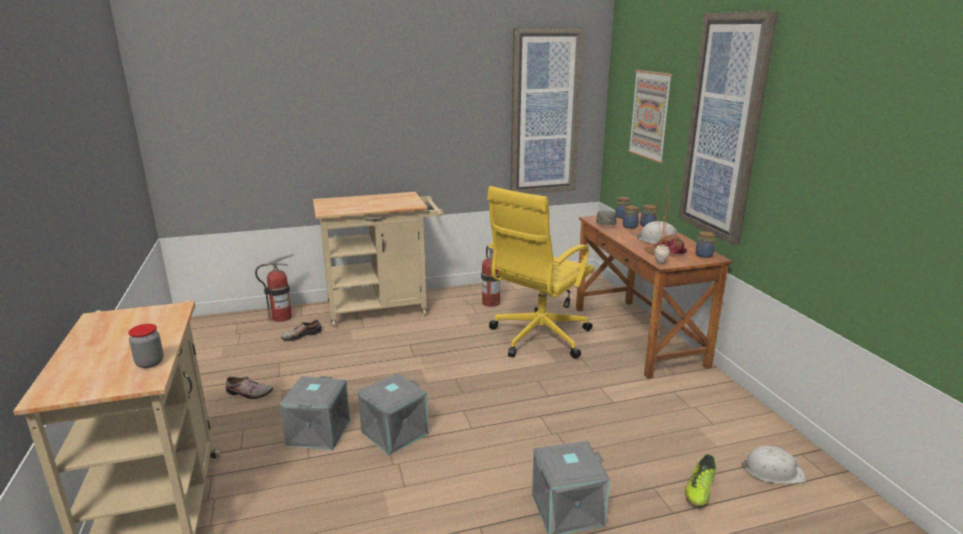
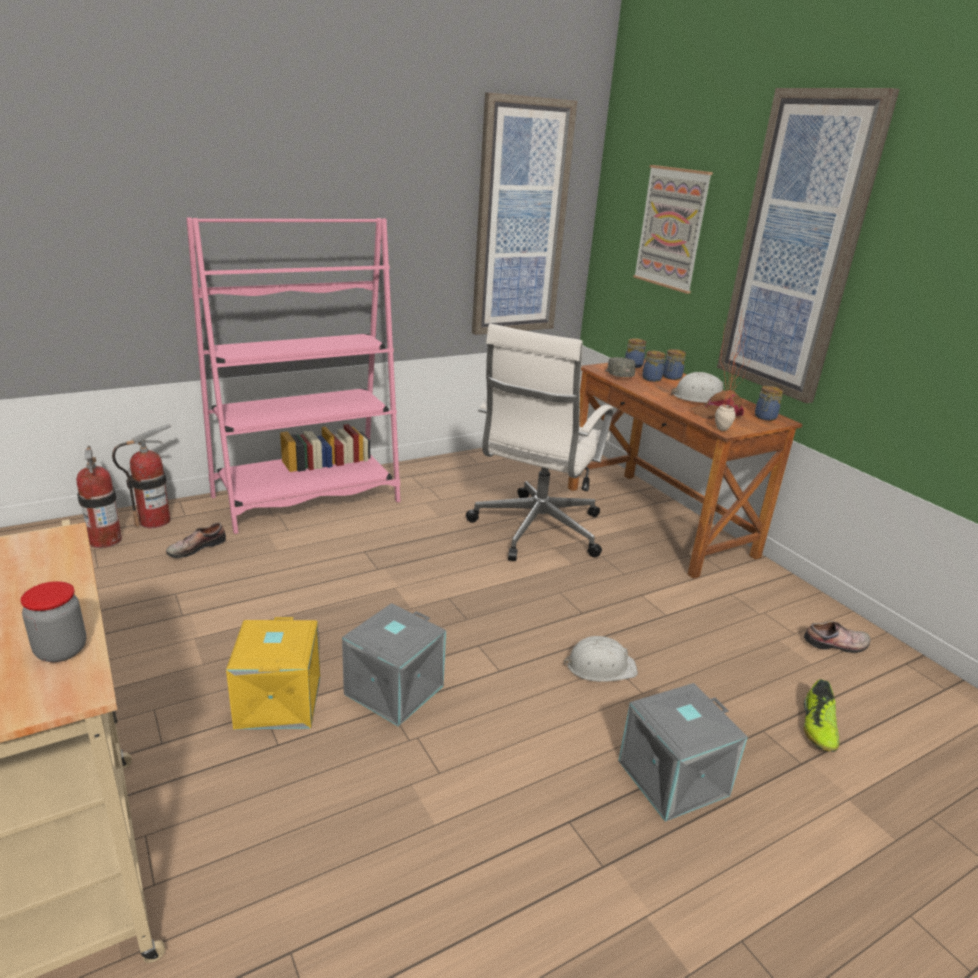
camera: 15 degrees left, 5 degrees up
(248, 393) = (143, 648): shoe -> shoe (837, 645)
(317, 432) = (277, 701): grey storage box -> yellow storage box
(383, 308) = (307, 499): beige cart -> pink bookcase
(491, 303) = (454, 484): fire extinguisher -> fire extinguisher (105, 540)
(538, 338) = (535, 531): yellow office chair -> white office chair
(772, 471) = (886, 690): white hard hat -> white hard hat (600, 666)

